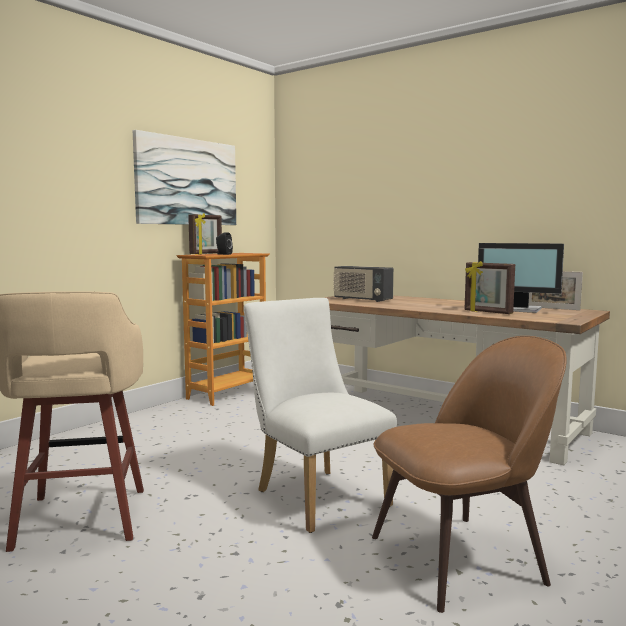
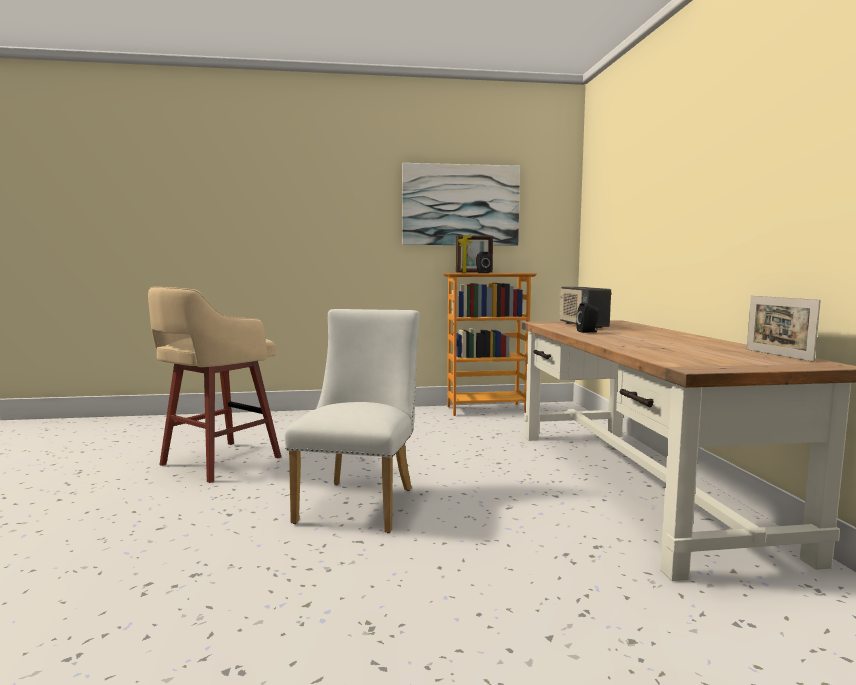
camera: 45 degrees right, 0 degrees up
(394, 304) = (588, 332): none -> black speaker
(462, 557) = (336, 597): brown chair -> none
(487, 312) = (646, 348): picture frame -> none
(520, 309) = (713, 351): monitor -> none

